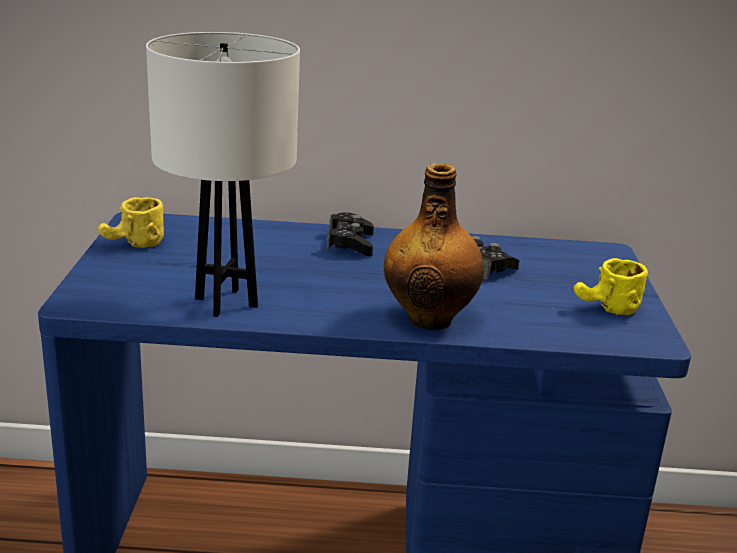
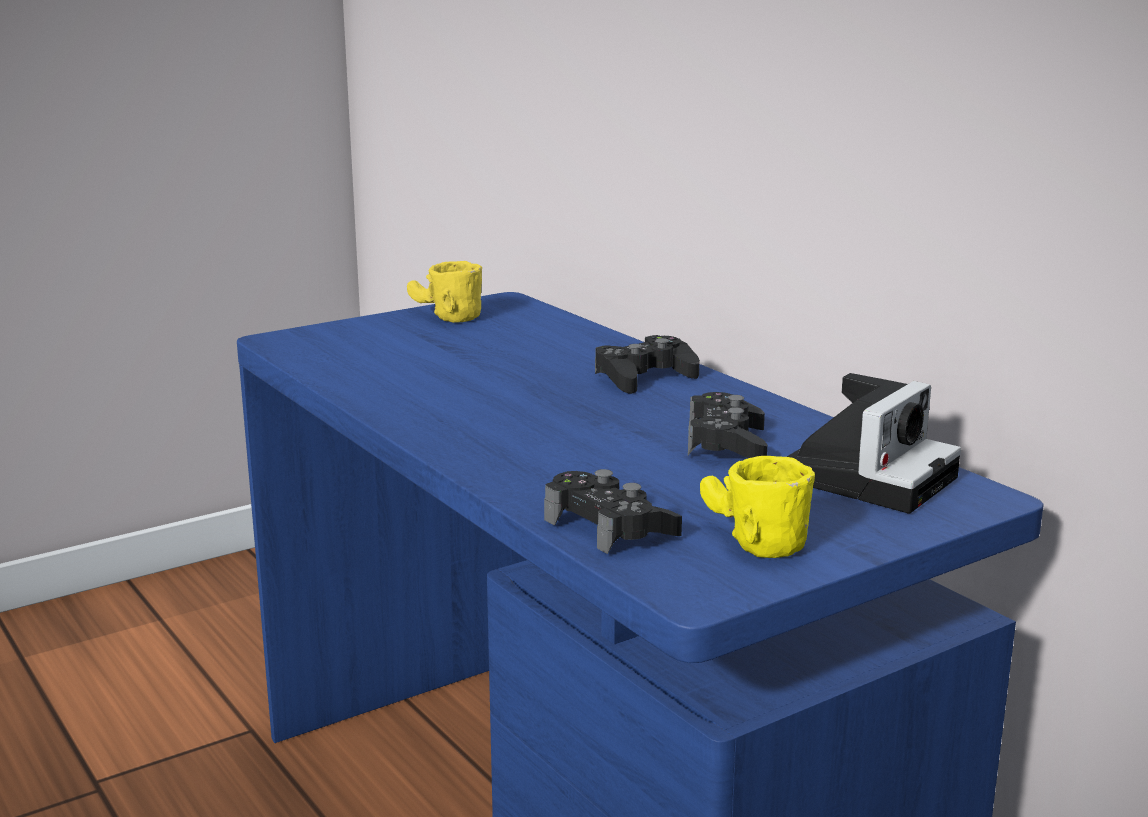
camera: 55 degrees right, 5 degrees down
(226, 302) = (379, 378): white table lamp -> none
(430, 318) = (510, 459): bottle -> none
(557, 330) = (610, 527): none -> black game controller
(559, 258) = (868, 475): none -> camera

